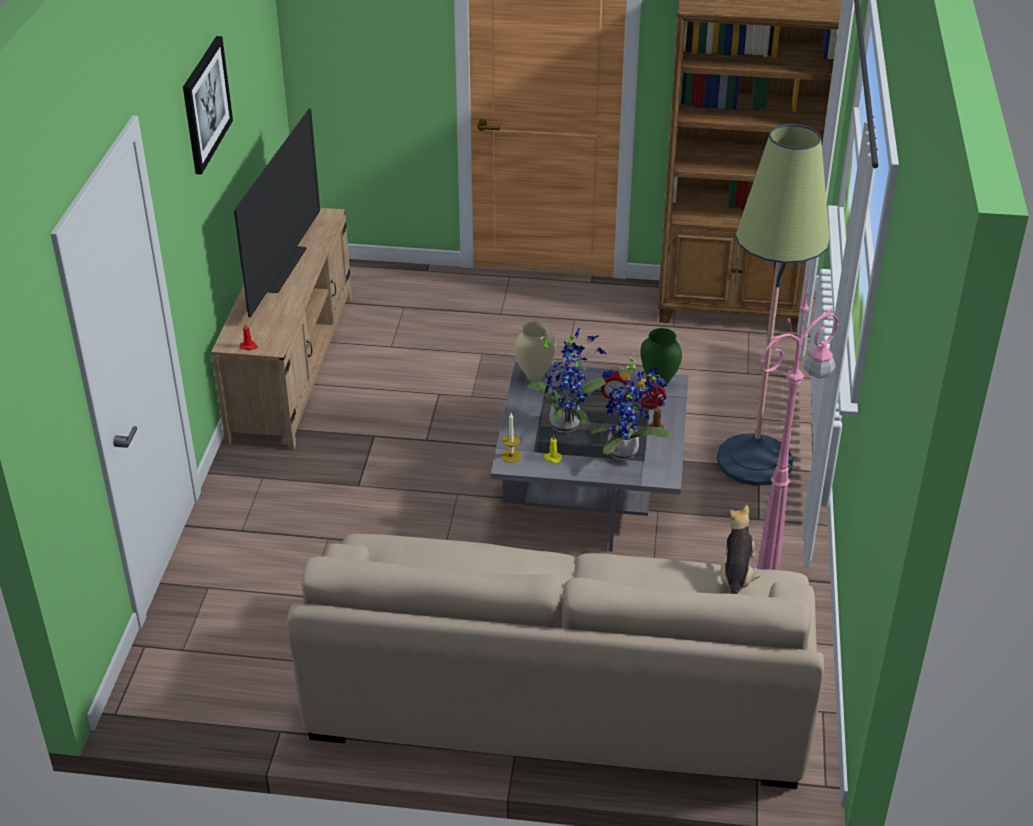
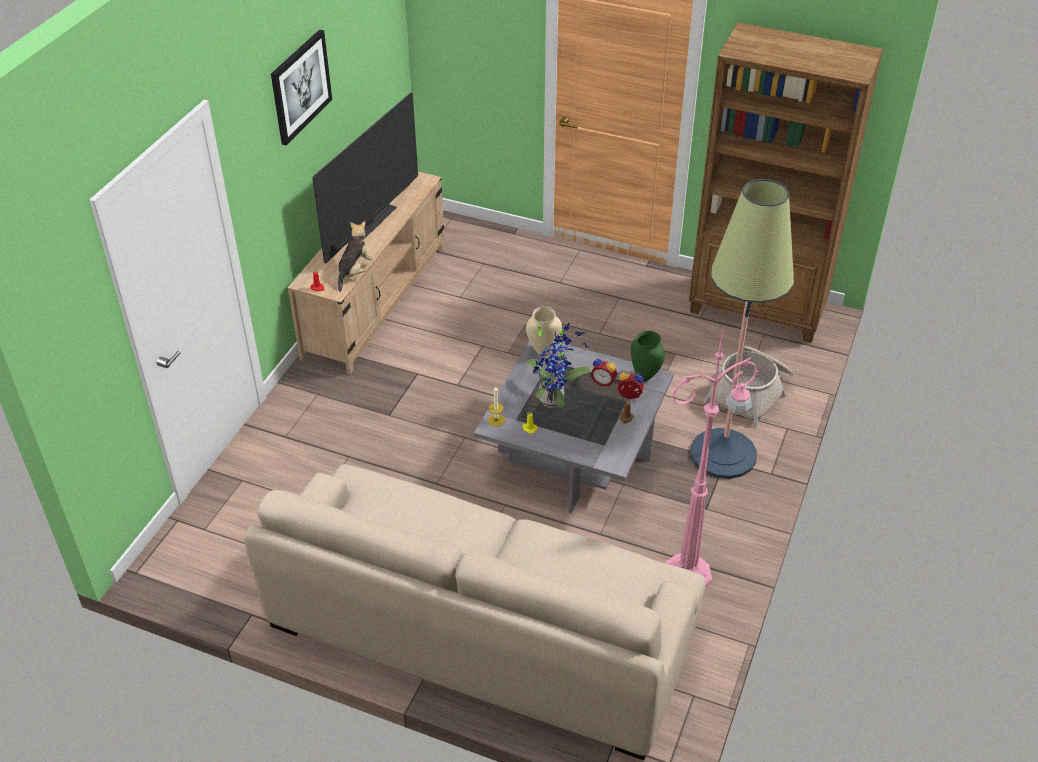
camera: 15 degrees right, 5 degrees up
(627, 452) = (593, 434): potted plant -> none
(736, 578) = (637, 569): plush toy -> plush toy (354, 272)
(758, 393) = (751, 392): none -> basket

